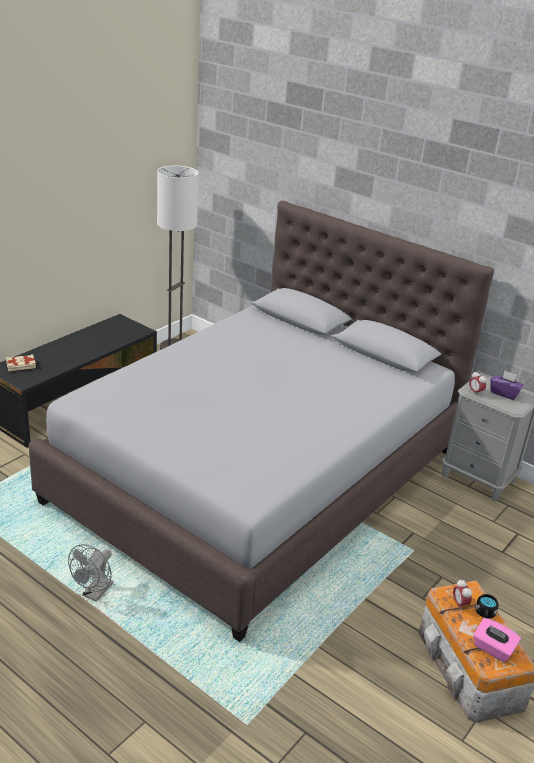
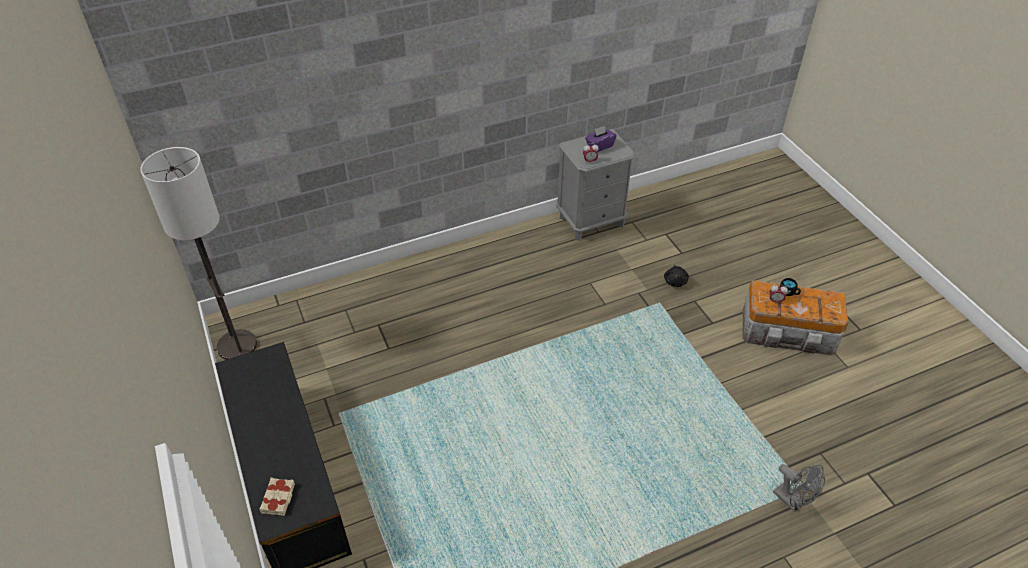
camera: 60 degrees left, 15 degrees up
(95, 593) = (623, 551): grey fan -> grey fan (792, 501)
(260, 475) = (513, 361): grey bed -> none
(455, 556) = (675, 281): none -> black plush toy
(493, 649) = (822, 305): pink tissue box -> none

